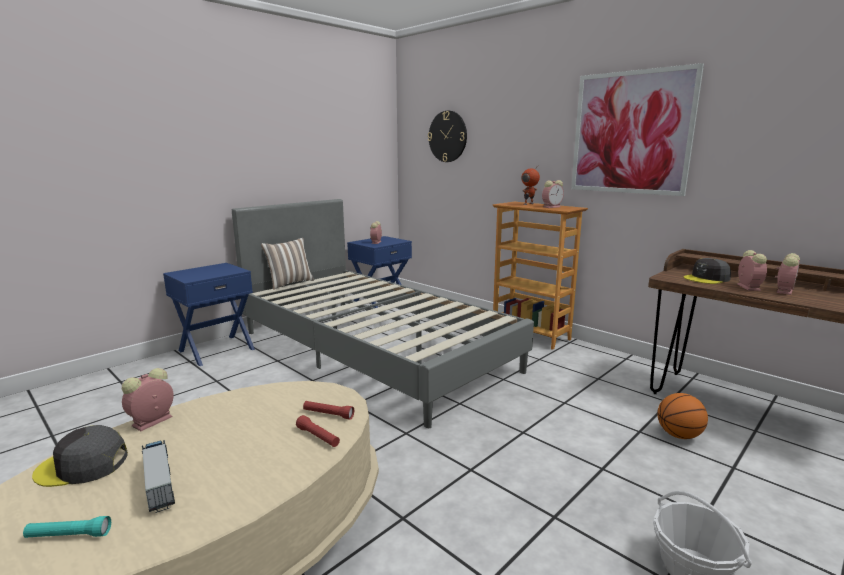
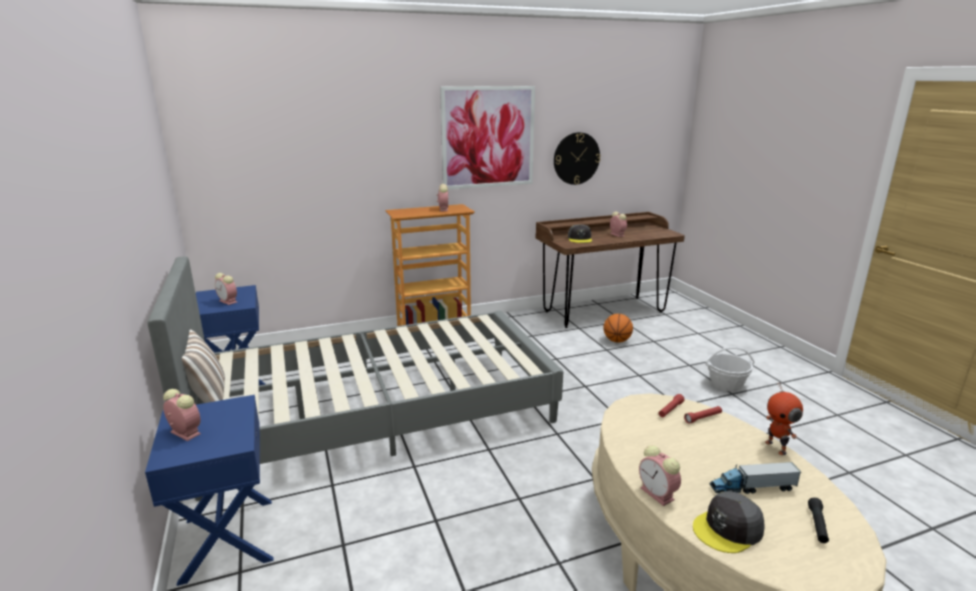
camera: 65 degrees left, 5 degrees up
(69, 535) = (817, 525): turquoise flashlight -> black flashlight
(82, 466) = (728, 529): grey cap -> grey cap turned 45 degrees clockwise
(447, 136) = (273, 145): wall clock -> wall clock (576, 158)
(529, 204) = (414, 210): toy robot -> toy robot (776, 447)
(747, 287) = (604, 237): alarm clock -> alarm clock (184, 432)

